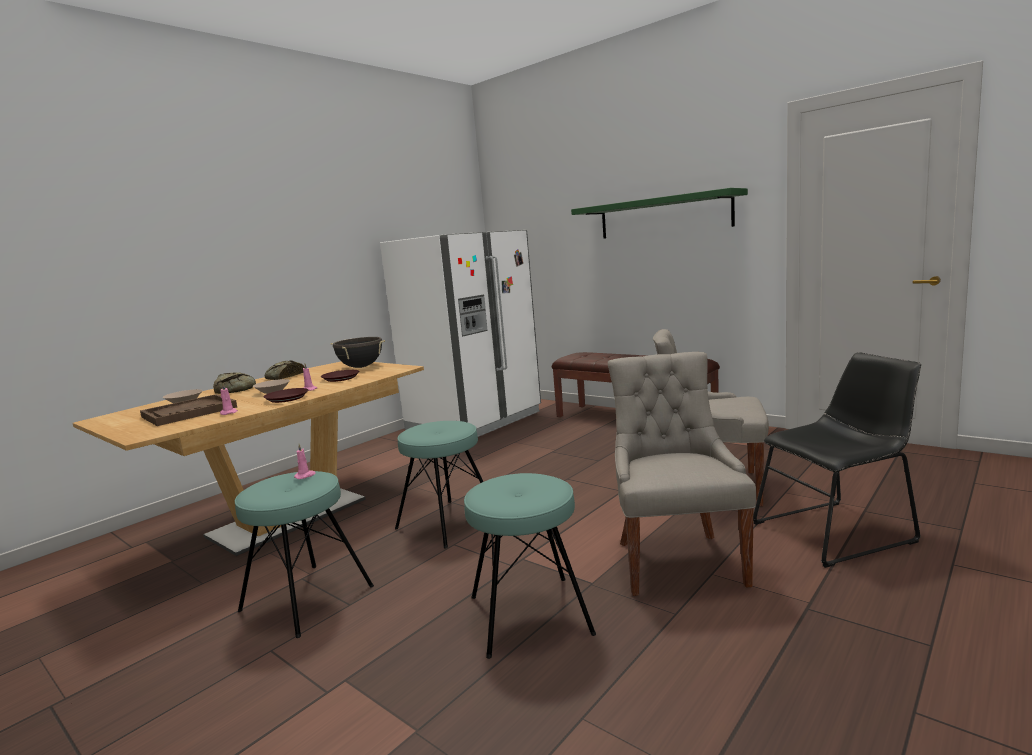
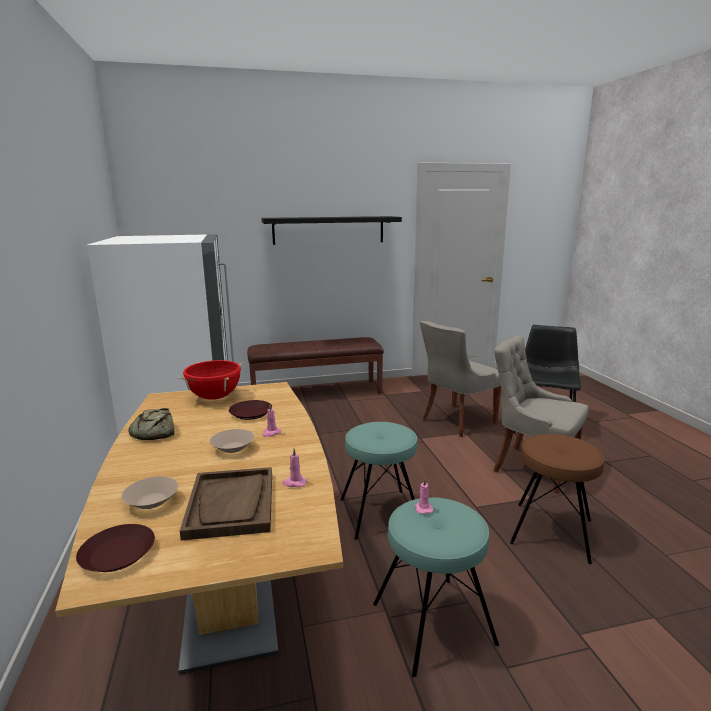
camera: 55 degrees left, 5 degrees up
(237, 389) = (153, 463): bread -> none
(287, 398) = (290, 447): brown plate -> brown plate (118, 553)
(361, 367) = (215, 397): black cooking pot -> red cooking pot
(529, 615) = (551, 531): turquoise stool -> brown stool
(663, 216) = (328, 230): green shelf -> black shelf

